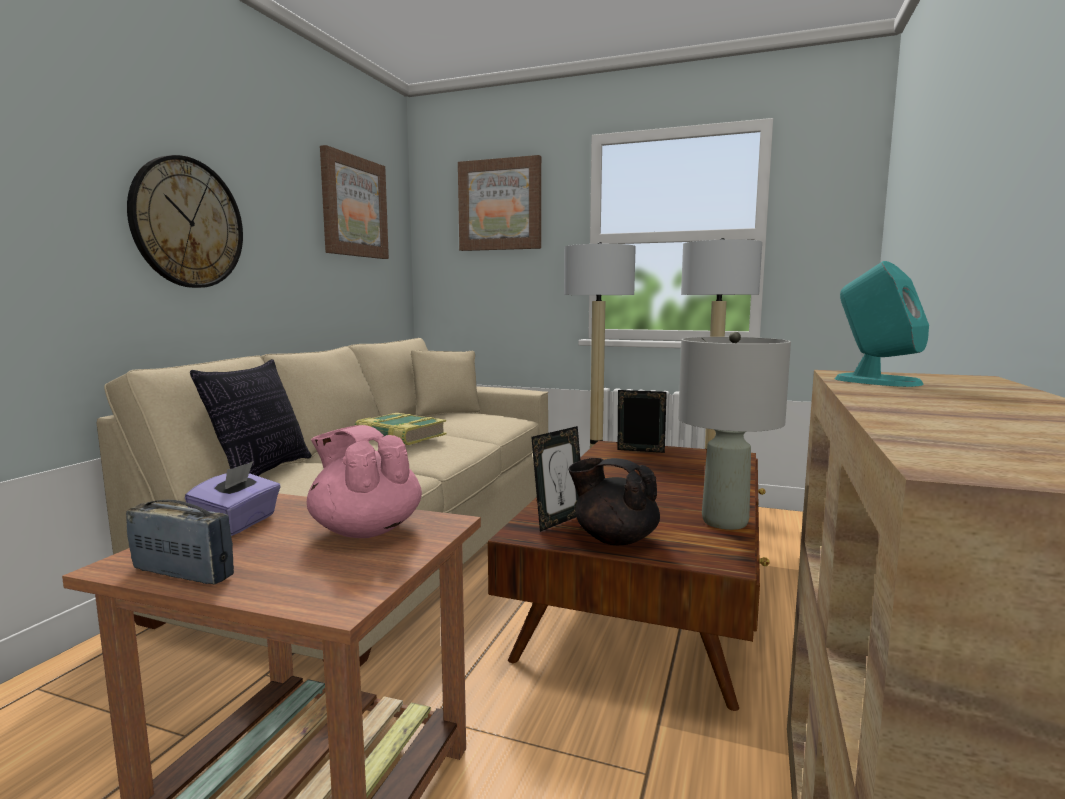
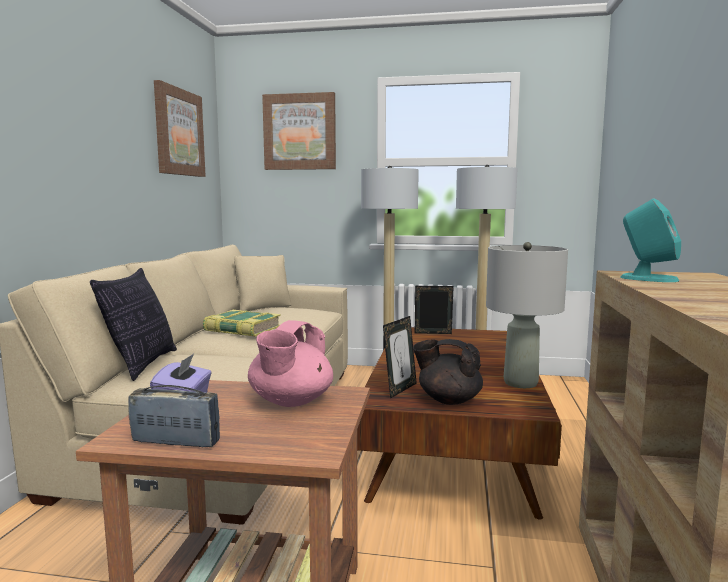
camera: 10 degrees left, 0 degrees up
(187, 223) = (59, 150): wall clock -> none
(365, 530) = (290, 402): pink teapot -> pink teapot turned 105 degrees counterclockwise

